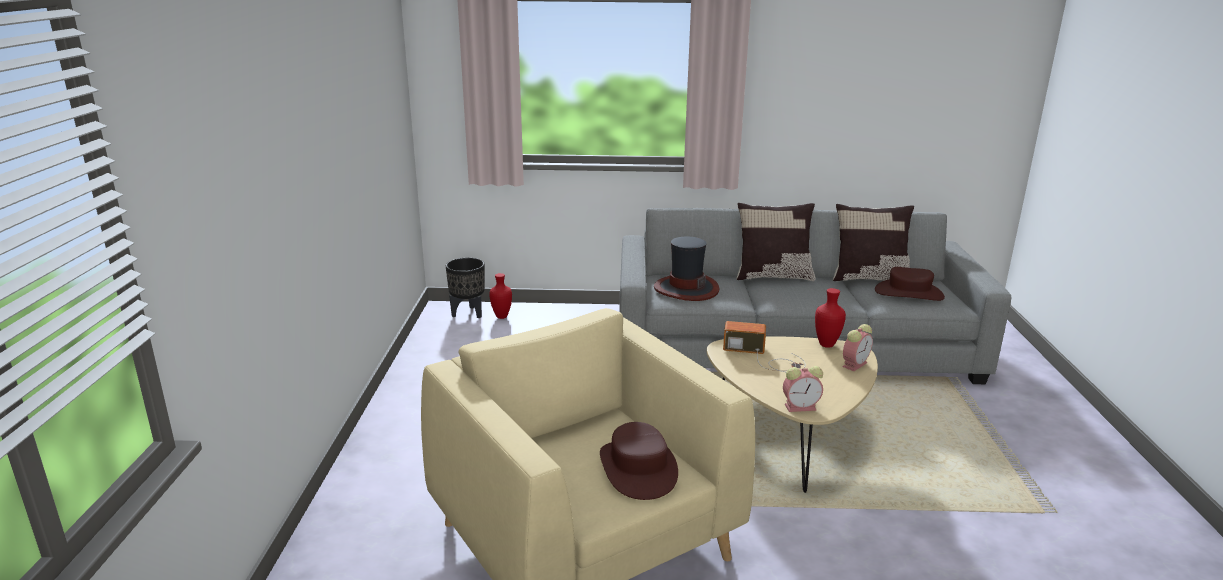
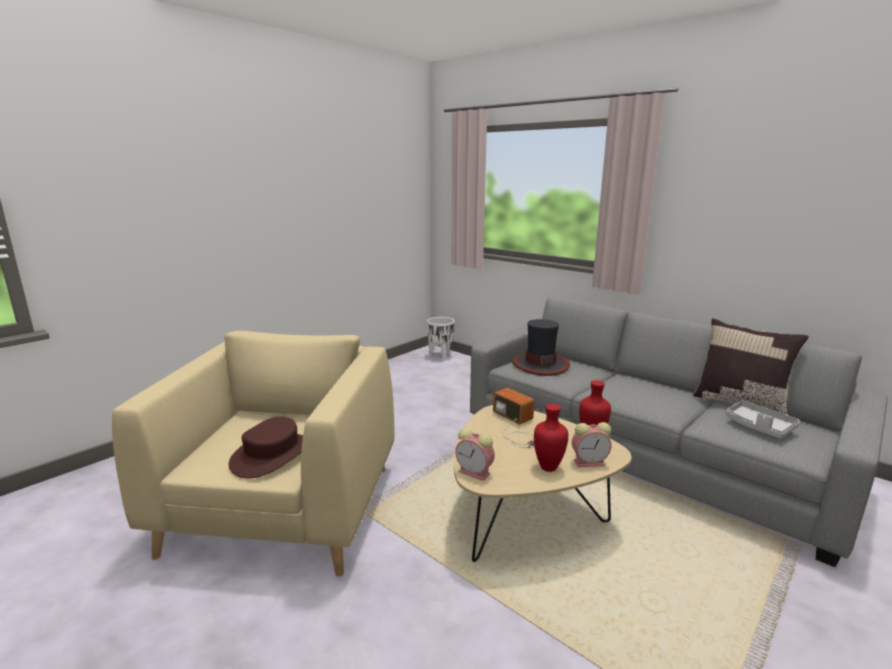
camera: 40 degrees right, 5 degrees down
(468, 313) = (441, 356): black planter -> white planter
(502, 316) = (457, 363): red vase -> red vase (549, 467)
(773, 276) = (638, 377): pillow -> none
(909, 293) = (759, 427): brown hat -> grey tray

